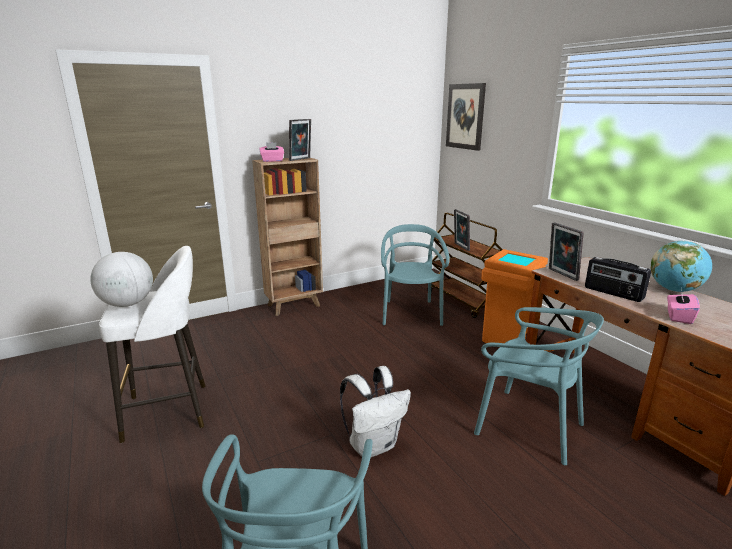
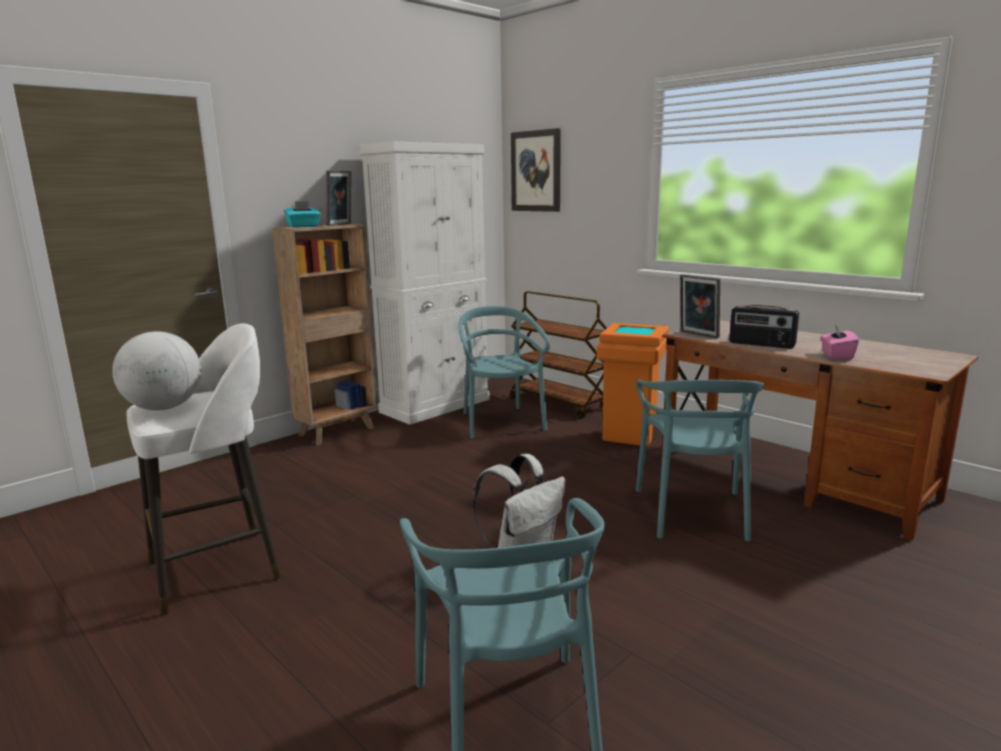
camera: 15 degrees left, 5 degrees down
(272, 161) = (303, 227): pink tissue box -> turquoise tissue box
(370, 291) = (435, 405): none -> white cabinet
(460, 247) = (553, 330): picture frame -> none
(528, 426) = (693, 513): turquoise chair -> turquoise chair turned 75 degrees clockwise
(674, 290) = (819, 337): globe -> none

